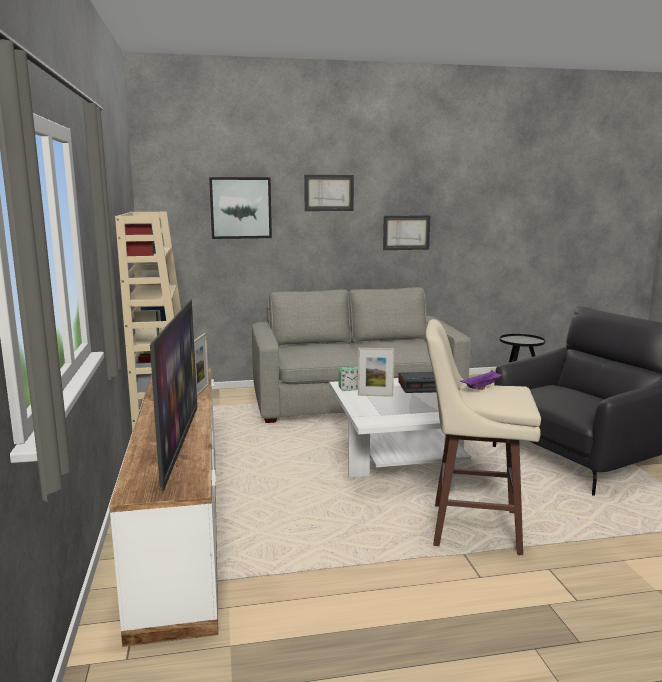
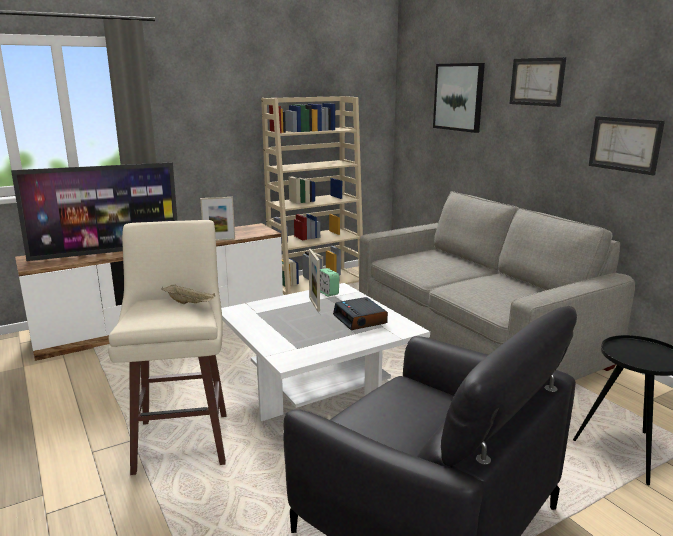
camera: 70 degrees right, 5 degrees up
(483, 387) = (190, 303): purple tray -> beige tray

